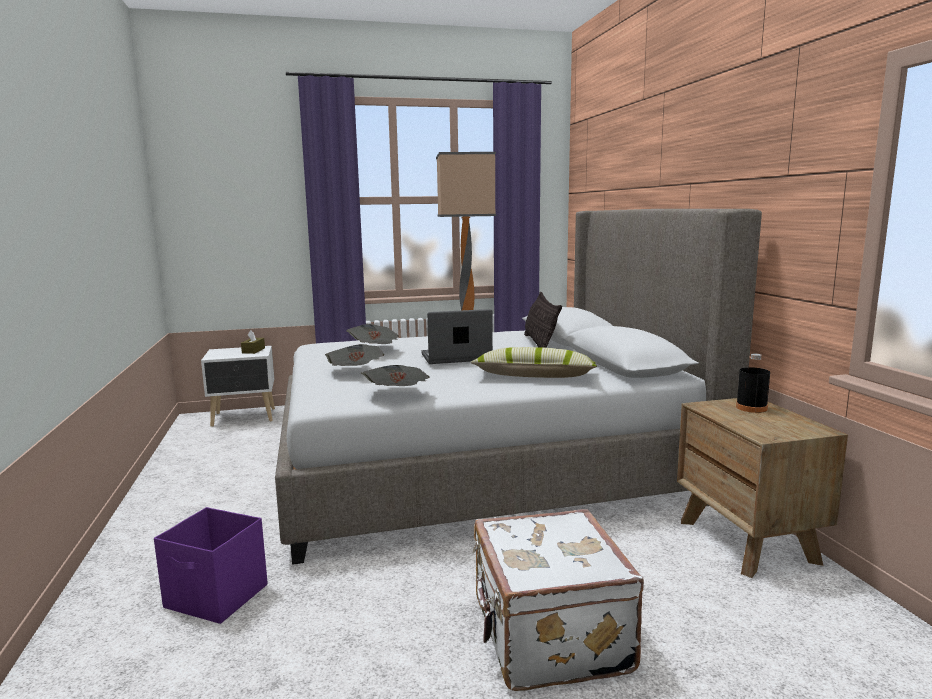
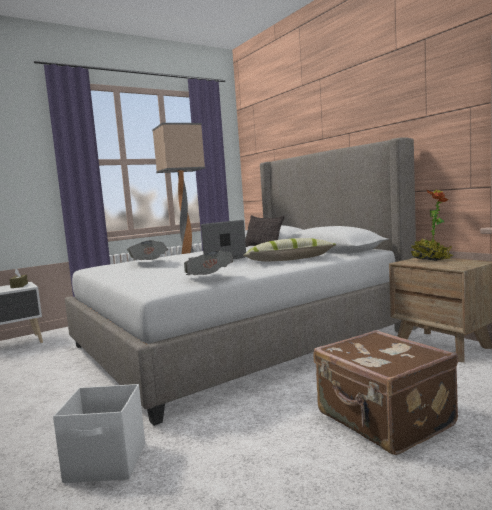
camera: 20 degrees left, 5 degrees down
(217, 597) = (107, 463): purple storage box -> white storage box
(356, 372) = (154, 274): newspaper -> none
(547, 637) = (383, 420): white suitcase -> brown suitcase
(751, 408) = (430, 259): black bottle -> potted plant

